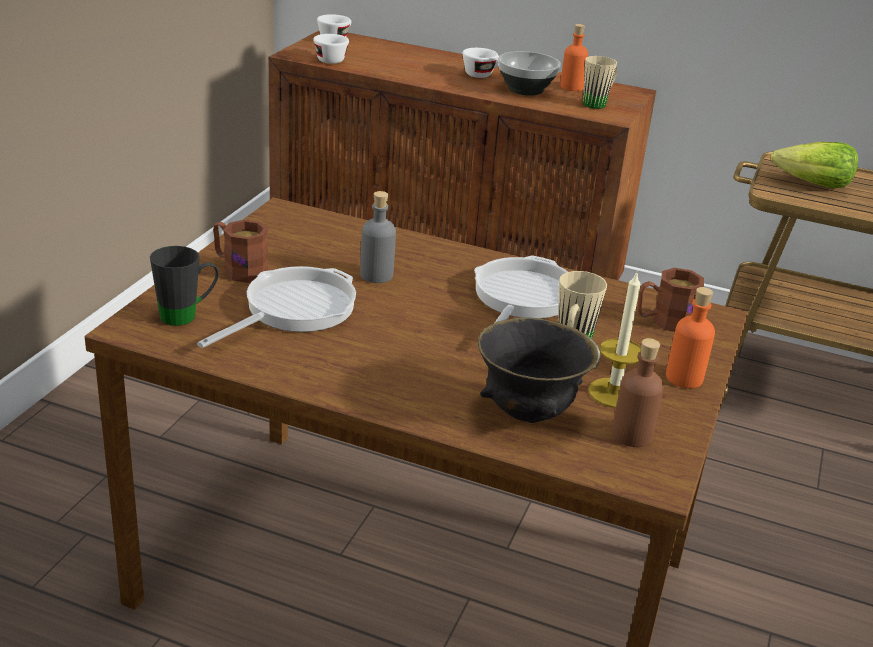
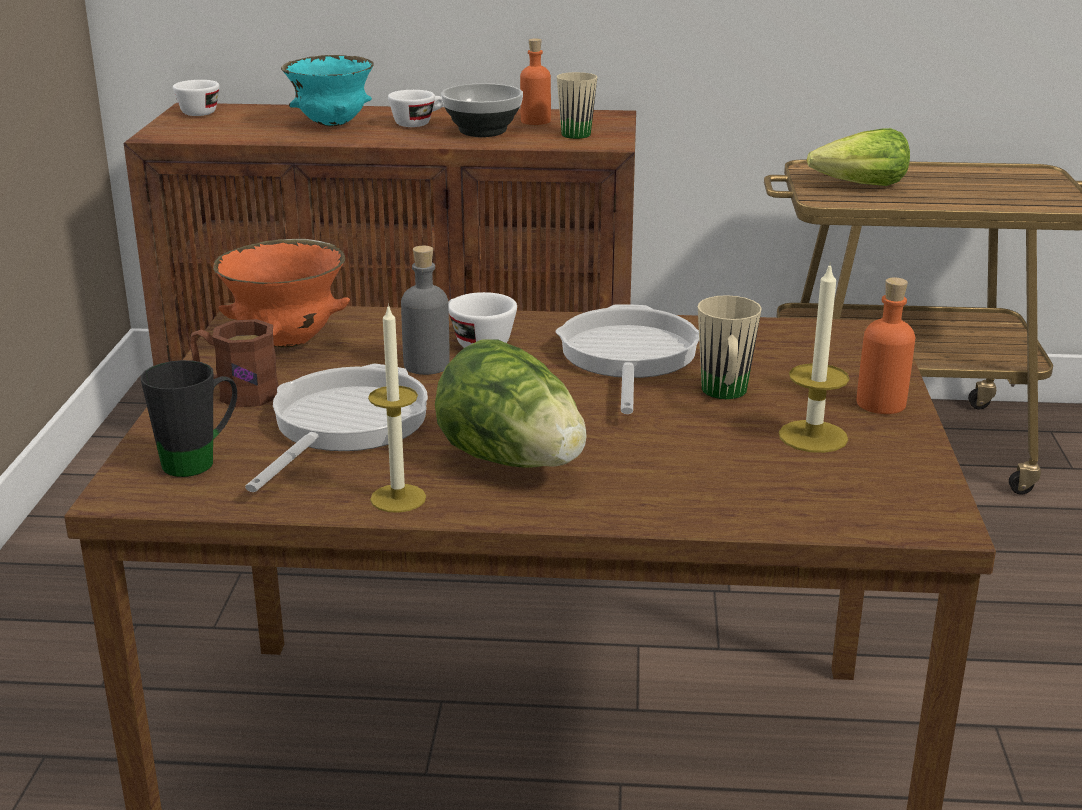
camera: 15 degrees left, 5 degrees down
(295, 237) = (288, 342): none -> orange bowl
(295, 373) = (398, 498): none -> candle
(328, 59) = (207, 134): white cup -> white cup (476, 342)
(389, 363) = (513, 461): none -> lettuce
(420, 65) = (332, 125): none -> turquoise bowl
(528, 414) = (730, 481): black bowl -> none
(632, 435) = (868, 477): brown bottle -> none
(664, 321) = (813, 349): brown mug -> none

